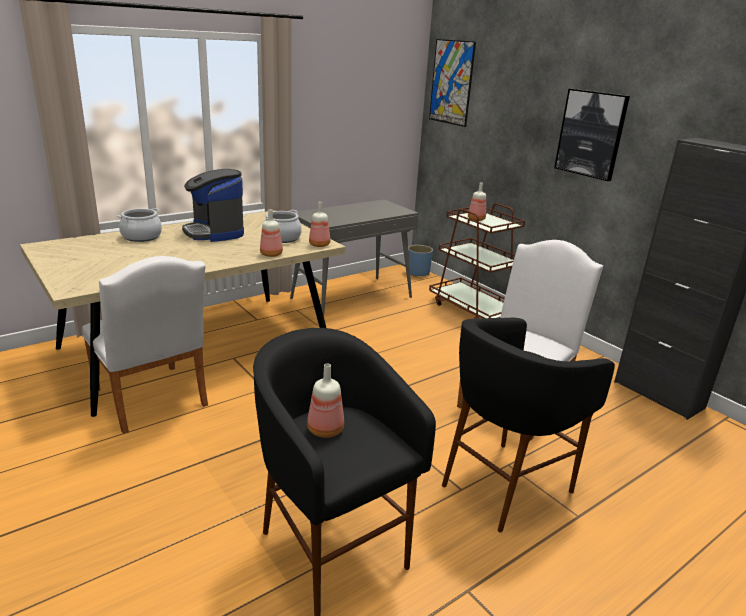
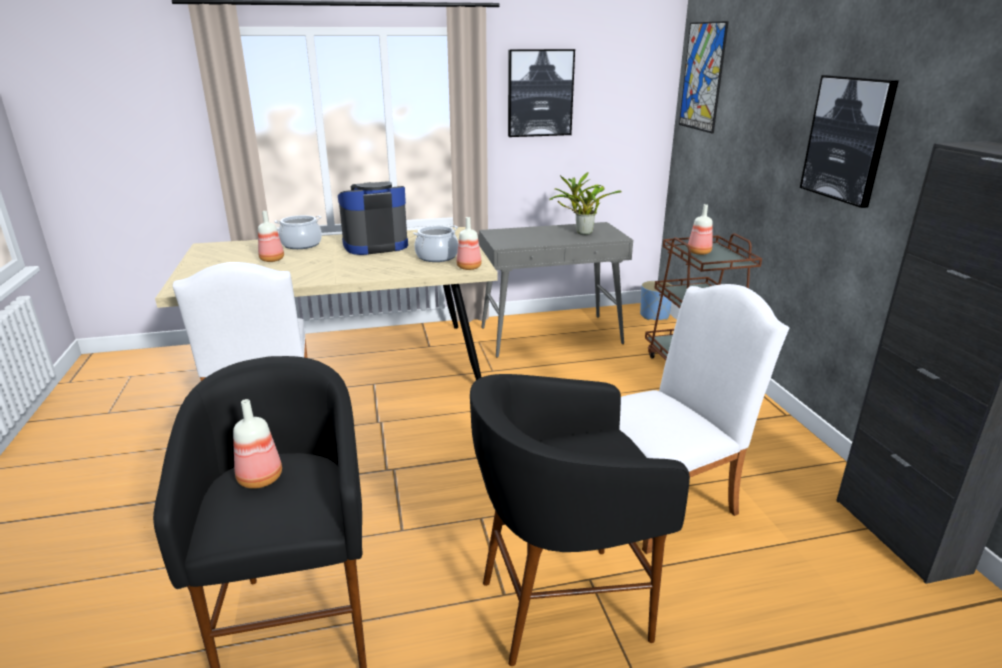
camera: 25 degrees right, 0 degrees up
(214, 232) = (375, 245): coffee machine -> coffee machine turned 75 degrees clockwise
(271, 254) = (405, 273): bottle -> bottle (273, 259)
(328, 93) = (540, 93): none -> picture
(375, 209) = (581, 233): none -> potted plant

